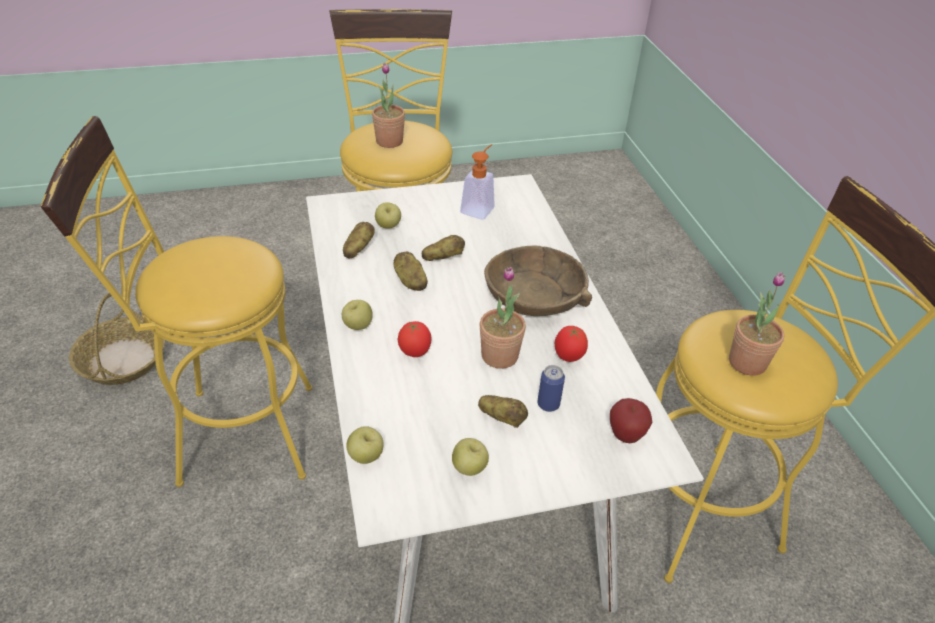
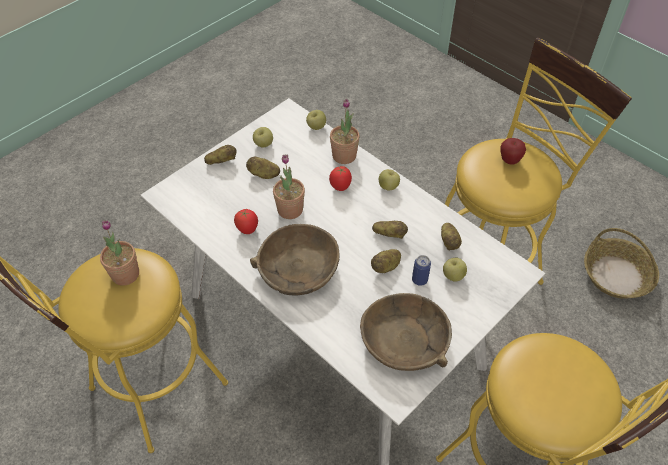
camera: 150 degrees right, 10 degrees up
(389, 141) = (559, 376): potted plant -> potted plant (344, 156)
(479, 207) = (405, 340): soap dispenser -> brown bowl
(548, 404) = (243, 194): can -> can (419, 280)
(552, 471) = (221, 161): none -> potato
(625, 435) = (191, 197): apple -> apple (509, 160)

